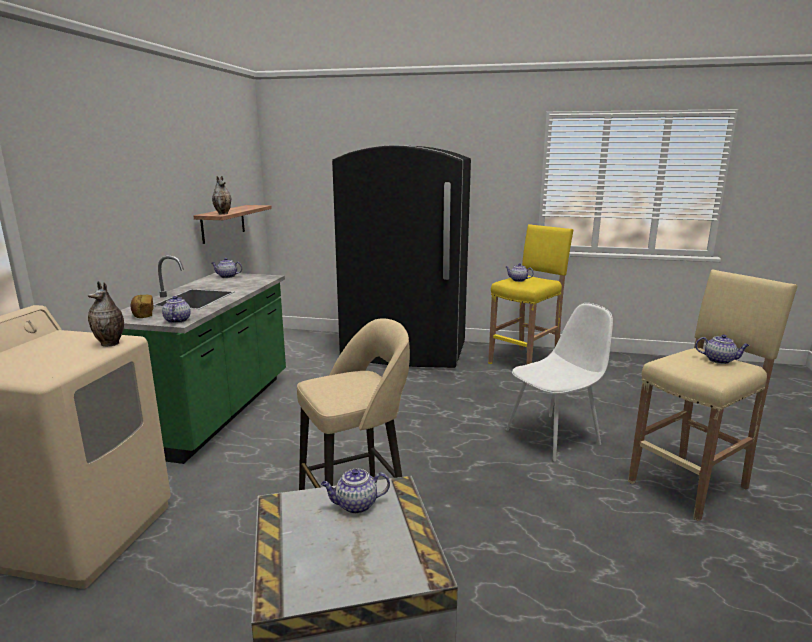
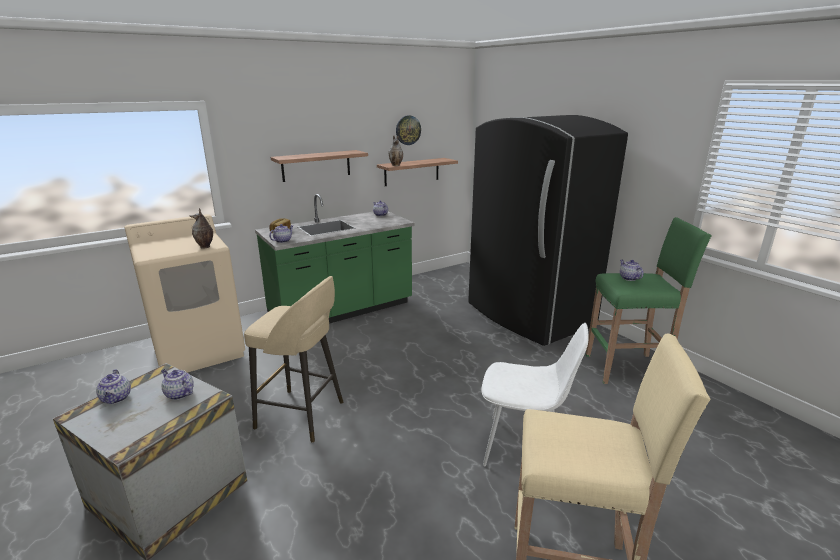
camera: 45 degrees right, 5 degrees up
(137, 220) = (316, 165): none -> shelf
(215, 171) = (408, 130): none -> wall clock
(525, 361) = (628, 368): yellow stool -> green stool
(719, 360) = (610, 449): teapot -> teapot (116, 398)

